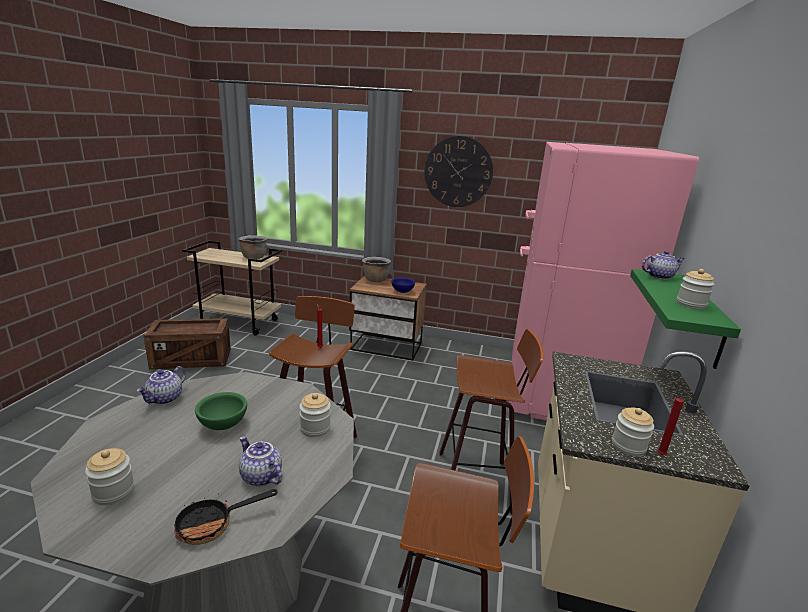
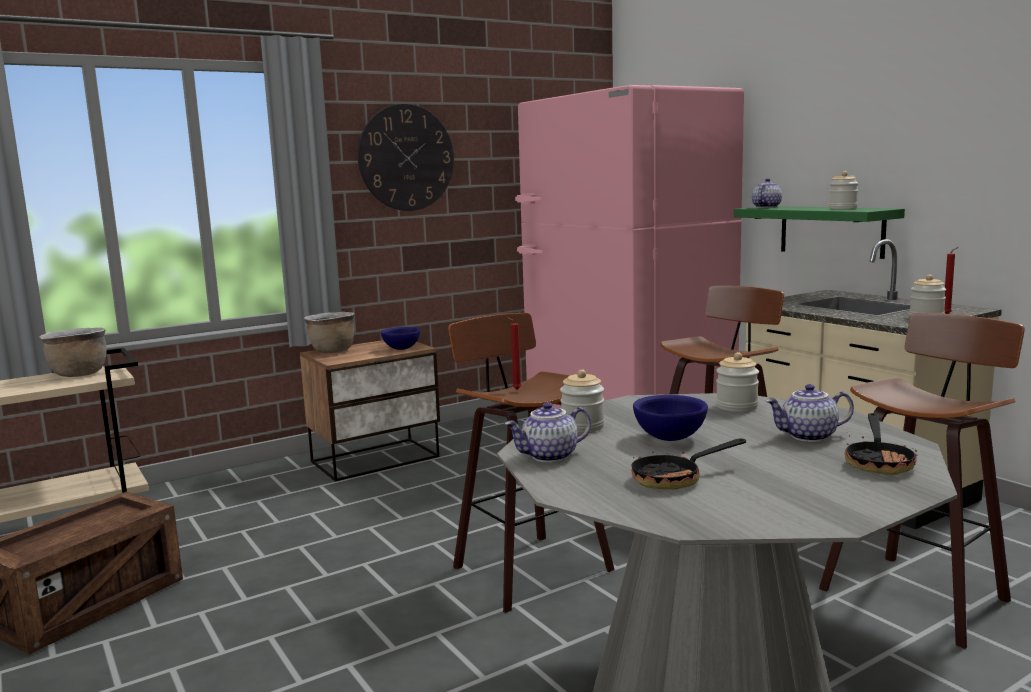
camera: 45 degrees left, 10 degrees down
(113, 492) = (763, 497): jar -> jar (582, 426)
(140, 450) = (675, 479): none -> frying pan
(165, 399) = (549, 456): teapot -> teapot turned 90 degrees clockwise
(222, 425) = (670, 438): green bowl -> blue bowl

